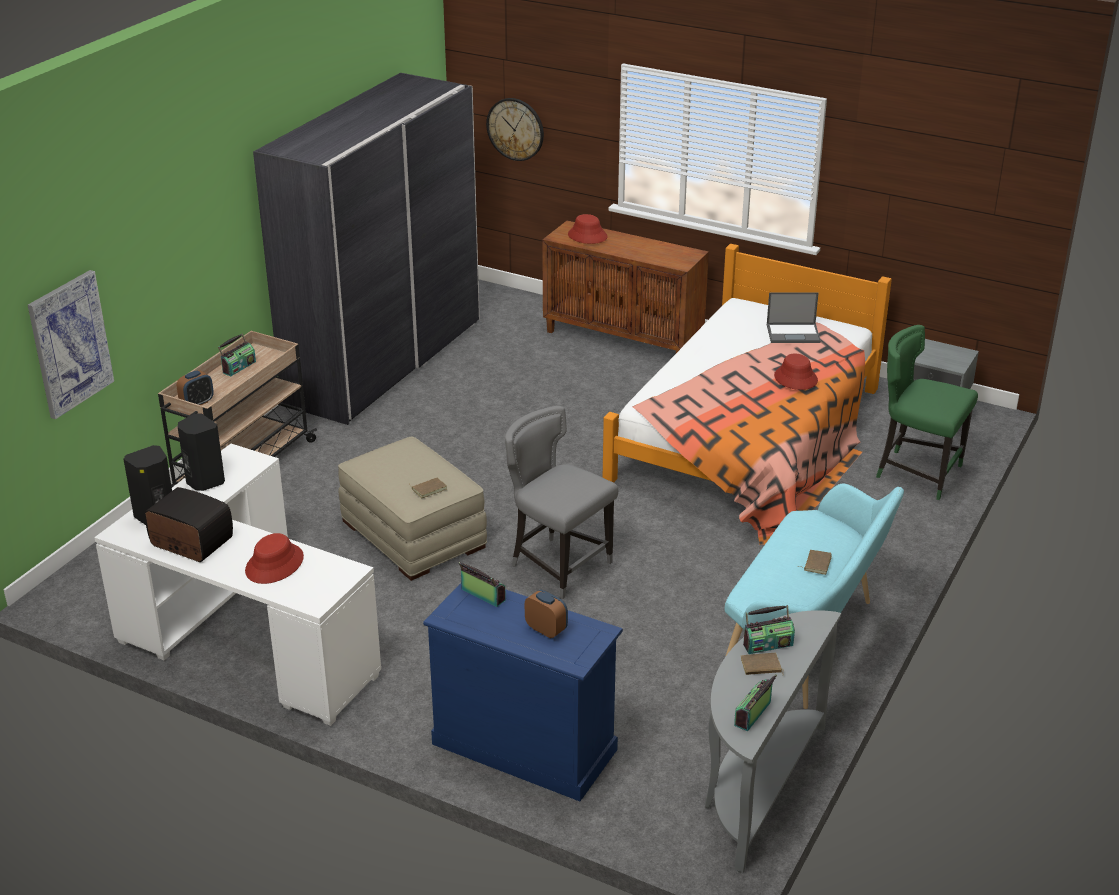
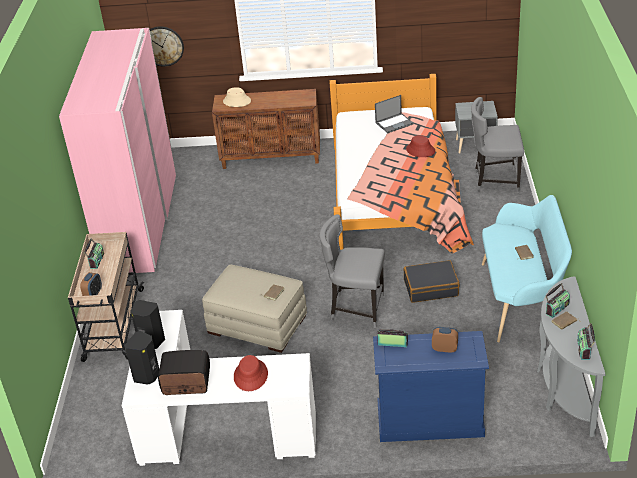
camera: 25 degrees left, 5 degrees up
(70, 343) = (28, 287): picture -> none
(384, 361) = (139, 222): grey wardrobe -> pink wardrobe
(587, 236) = (237, 101): red hat -> beige hat
(688, 577) = (431, 287): none -> black suitcase
(916, 473) = (495, 181): green chair -> grey chair

